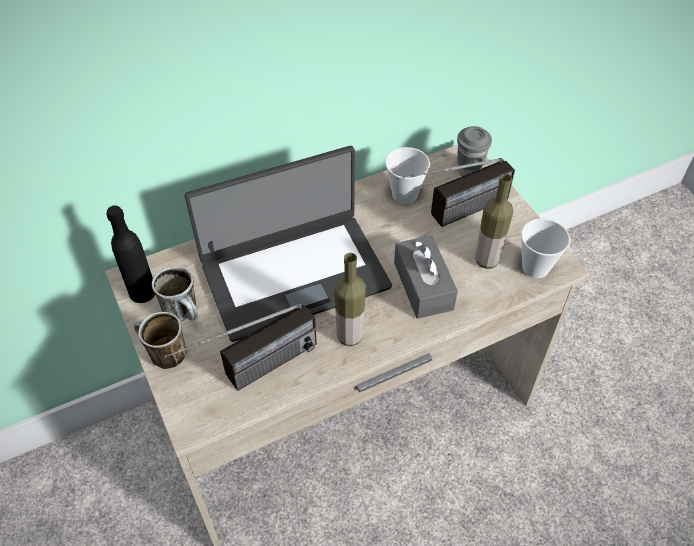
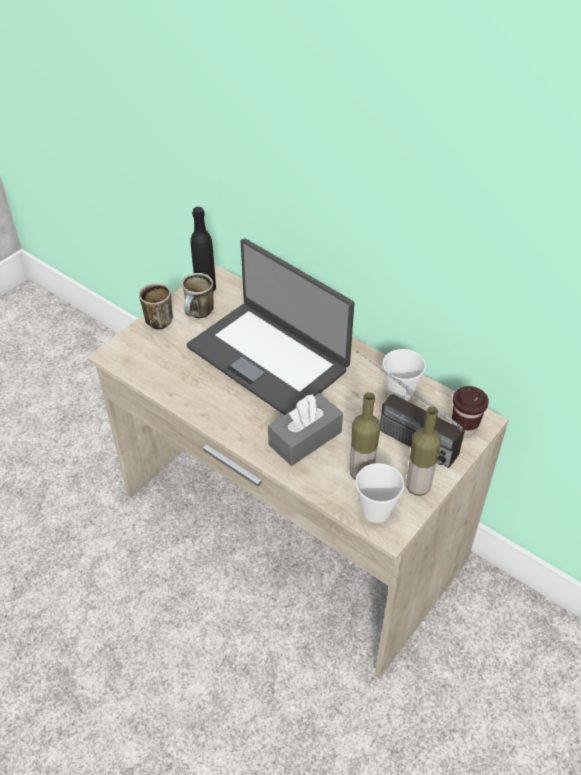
camera: 65 degrees right, 5 degrees down
(251, 374) = (166, 368): radio -> none
(350, 336) = (228, 409): bottle -> bottle (418, 487)
(469, 171) = (463, 429): grey cup -> brown cup

